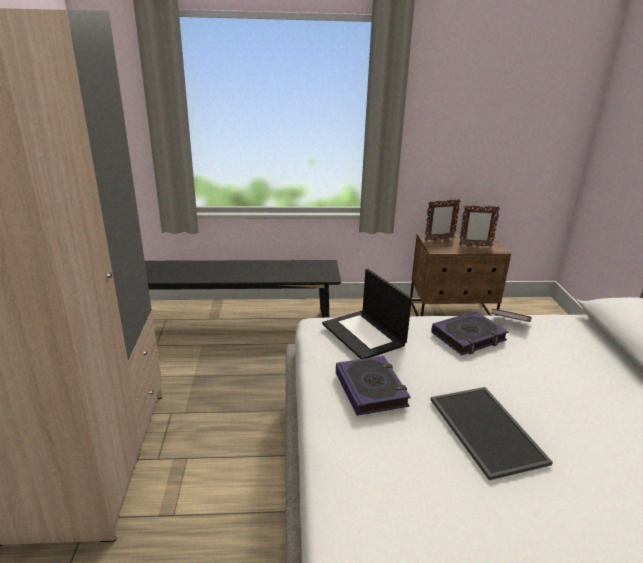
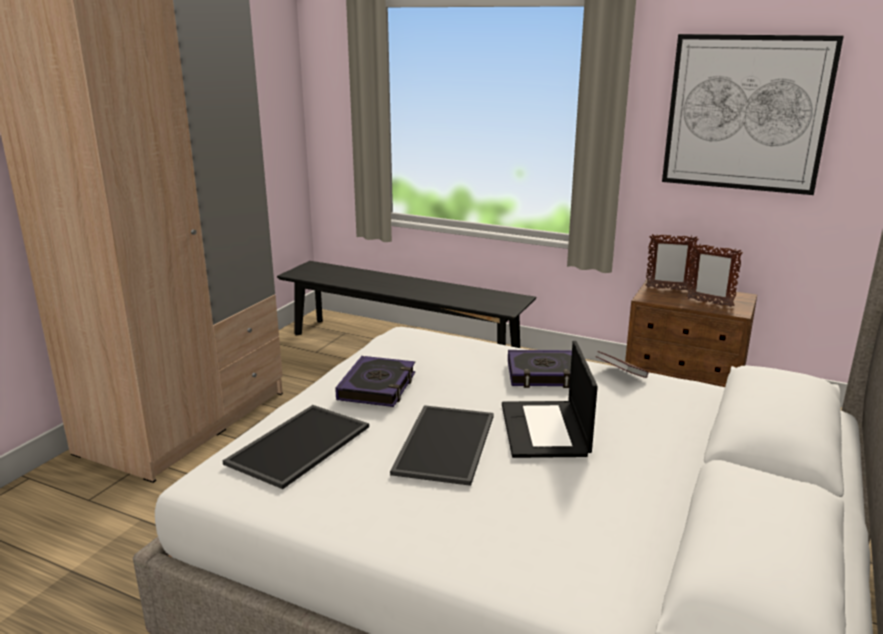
camera: 30 degrees right, 5 degrees down
(364, 334) = (431, 347): laptop -> laptop (545, 430)
(380, 477) = (298, 444): none -> tray
(485, 106) = (746, 113): none -> picture

